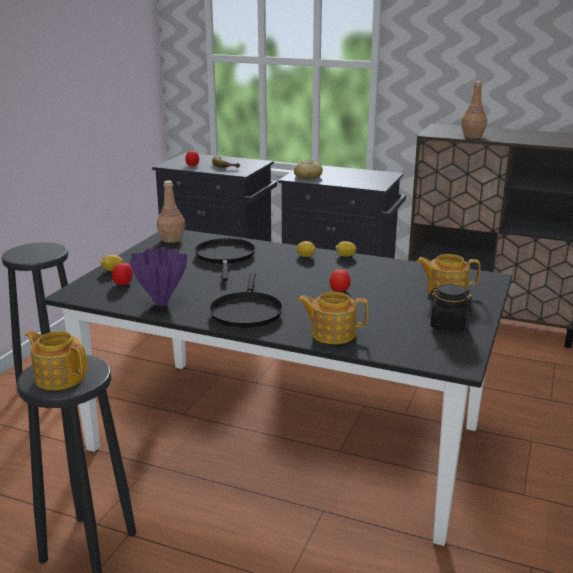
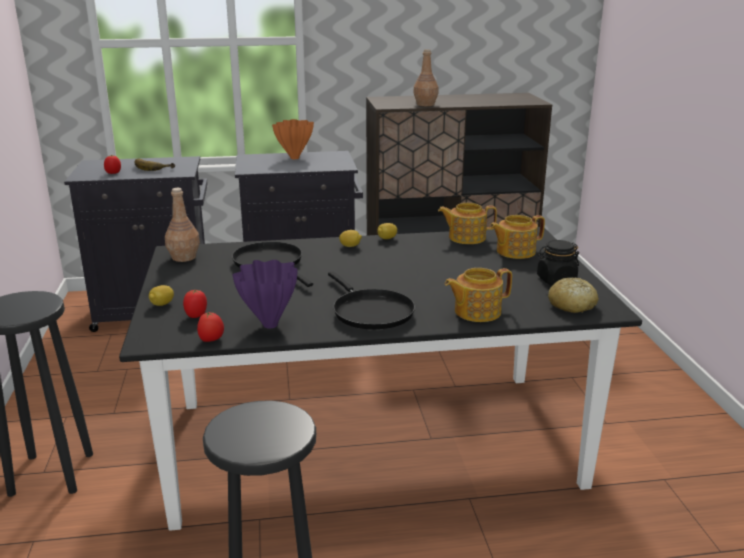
camera: 30 degrees left, 0 degrees up
(59, 377) = (259, 433): teapot -> teapot (466, 237)
(308, 176) = (261, 166): bread -> bread (572, 305)
(339, 290) = (427, 271): tomato -> tomato (211, 340)
(346, 173) = (295, 158): none -> orange vase

